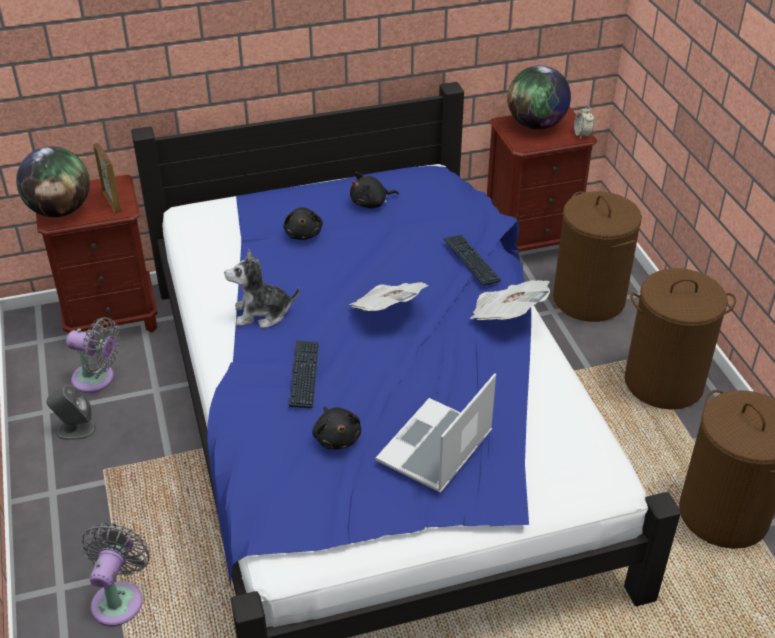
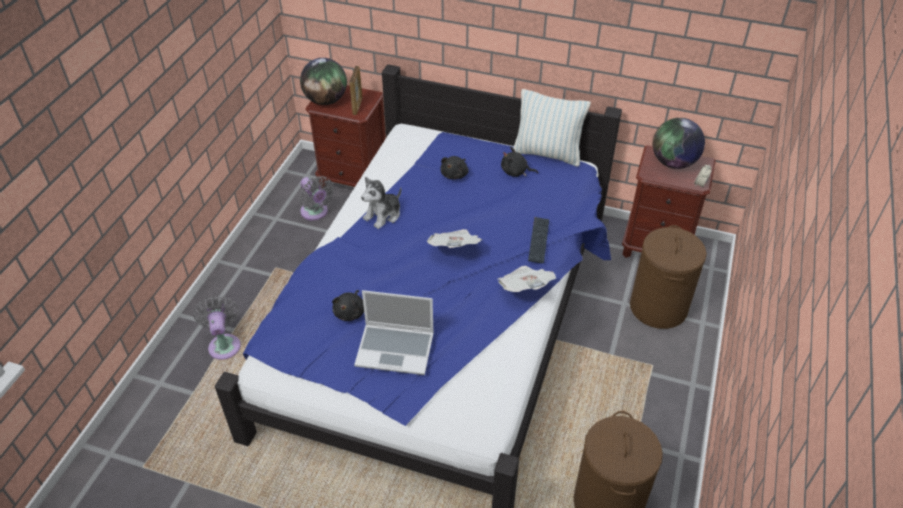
camera: 35 degrees right, 5 degrees up
(75, 430) = (281, 237): grey speaker -> none
(119, 599) = (224, 344): grey fan -> grey fan turned 60 degrees counterclockwise
(262, 314) = (383, 215): plush toy -> plush toy turned 75 degrees counterclockwise
(304, 374) = (368, 264): keyboard -> none
(385, 171) = (547, 153): none -> pillow
(435, 449) = (396, 349): laptop -> laptop turned 150 degrees counterclockwise
(664, 382) = (655, 392): brown laundry basket -> none

